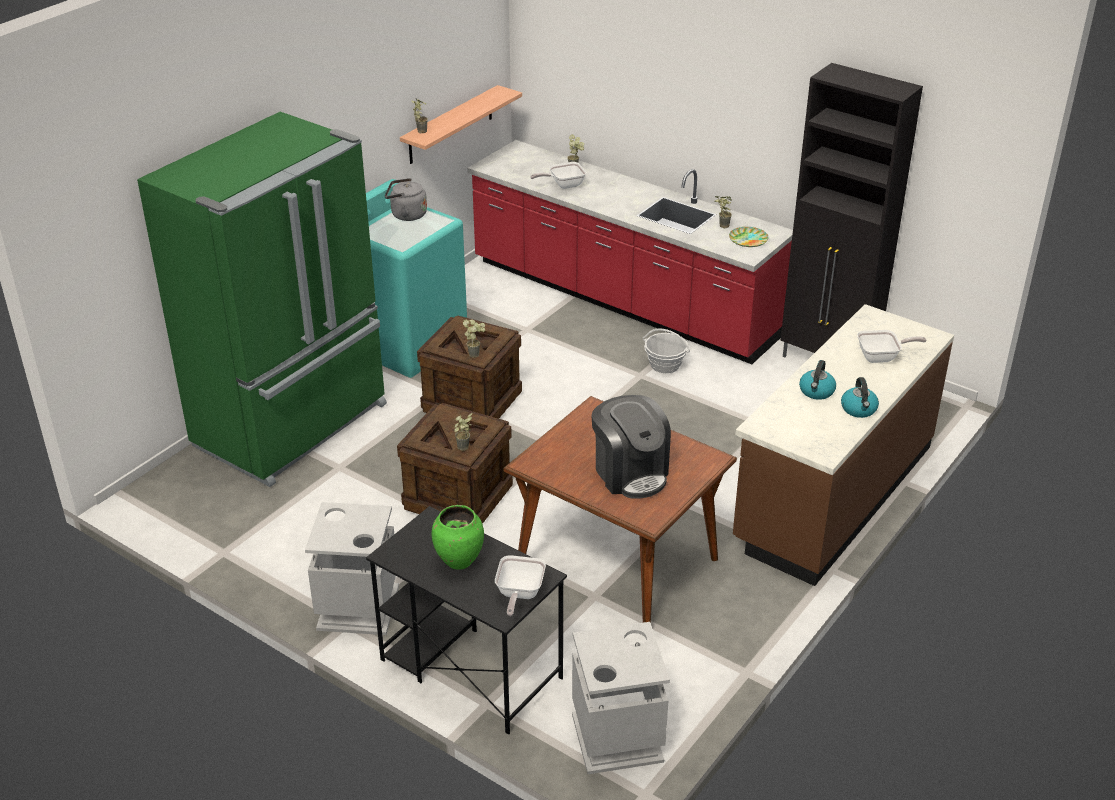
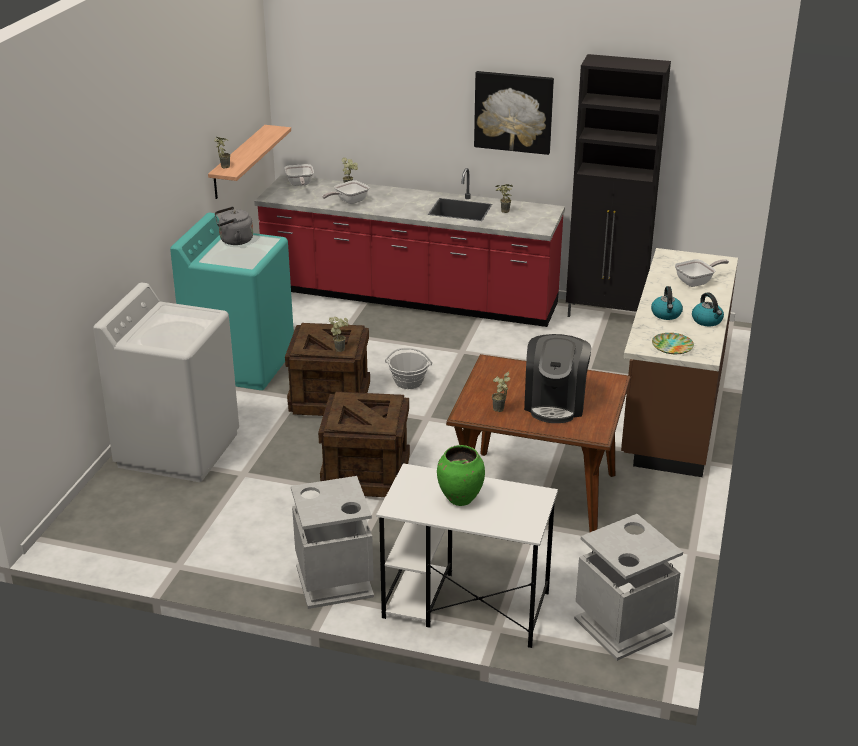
camera: 20 degrees left, 5 degrees down
(294, 426) = (178, 449): green fridge -> white washing machine
(463, 450) = (381, 423): potted plant -> potted plant (500, 411)
(469, 668) = (464, 605): black desk -> white desk
(519, 594) = (529, 512): frying pan -> frying pan (300, 184)
(630, 473) = (555, 403): coffee machine -> coffee machine turned 60 degrees clockwise
(665, 365) = (477, 340): basket -> basket (408, 382)
(748, 239) = (531, 218): plate -> plate (672, 346)
(750, 114) = (513, 112): none -> picture

